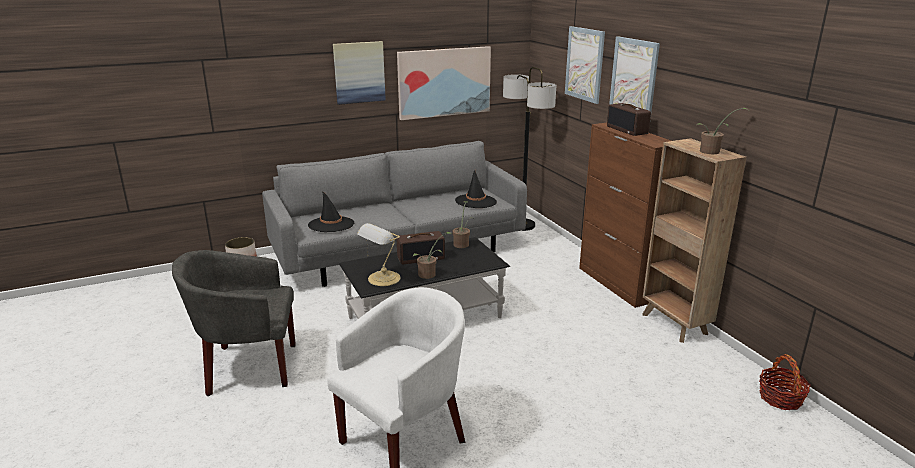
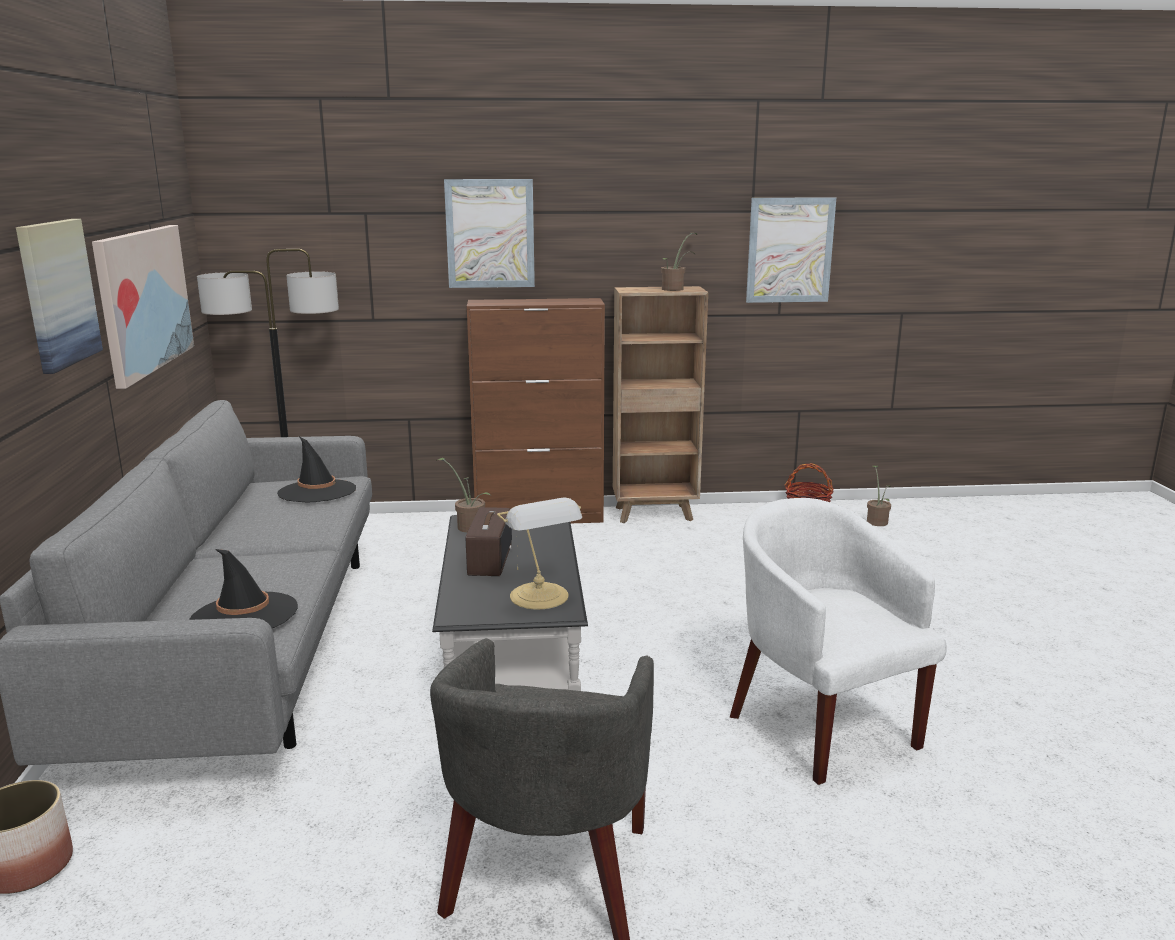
camera: 70 degrees left, 5 degrees down
(429, 274) = (555, 562): potted plant -> potted plant (877, 521)
(584, 64) = (371, 230): picture -> picture (790, 250)
(627, 130) = (519, 301): radio -> none

